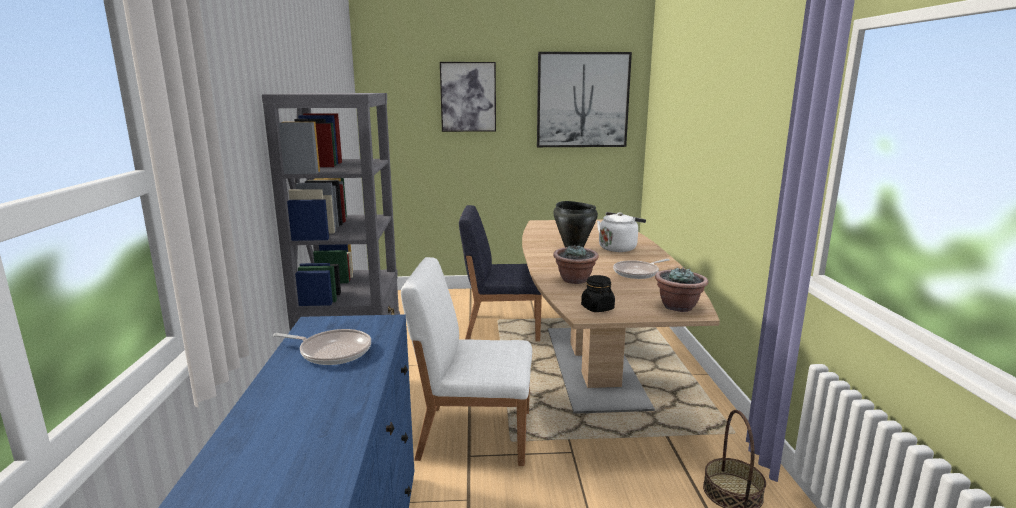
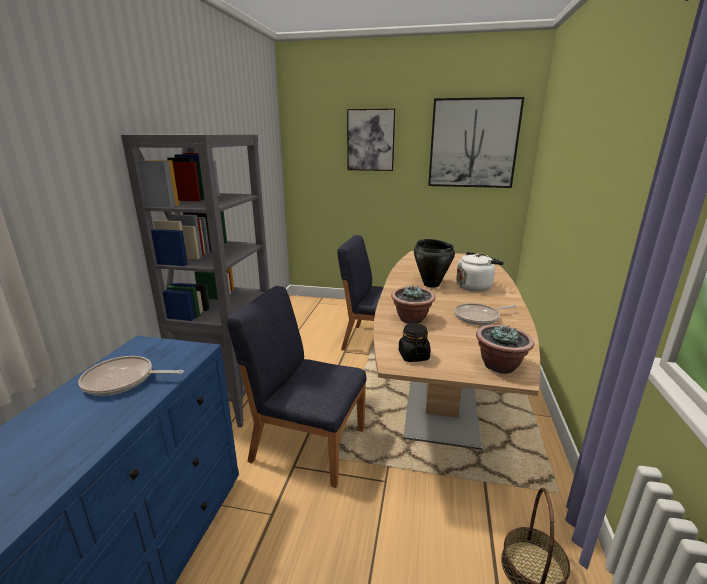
camera: 15 degrees right, 5 degrees up
(332, 351) = (123, 380): frying pan -> frying pan turned 150 degrees clockwise
(473, 434) = (307, 444): white chair -> blue chair

